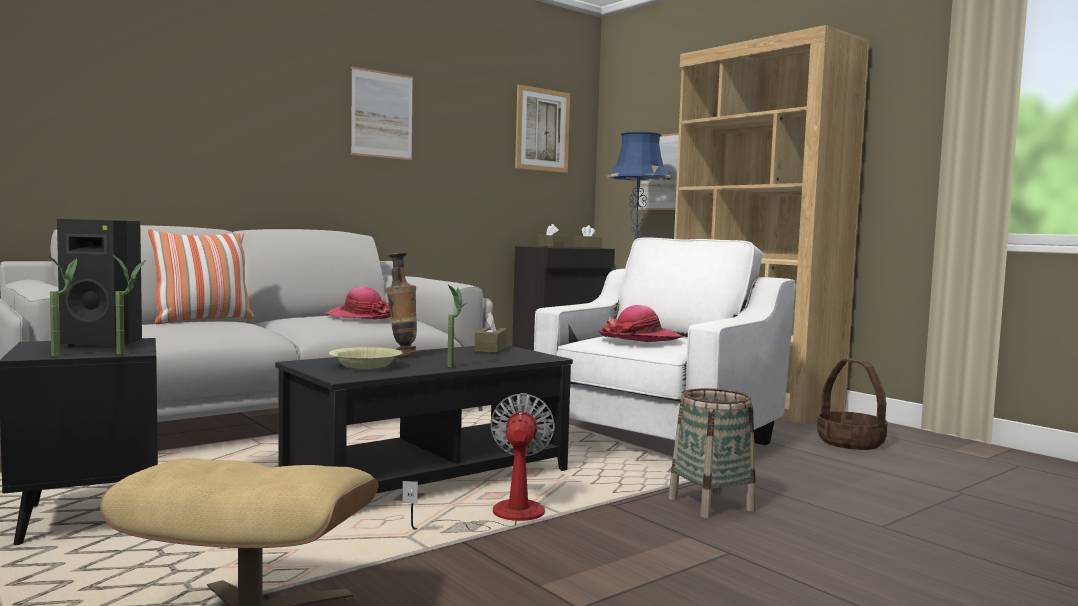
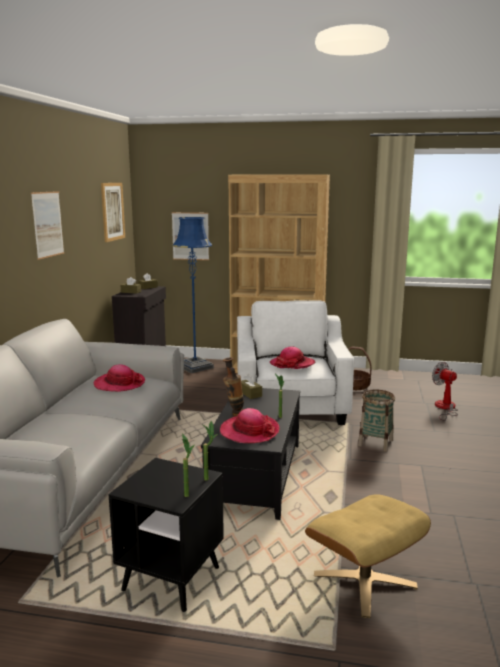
camera: 40 degrees left, 10 degrees up
(105, 343) = (160, 474): black speaker -> none
(202, 320) = (47, 422): pillow -> none
(365, 366) = (249, 431): yellow bowl -> hat
(500, 517) = (328, 484): fan -> fan (445, 408)

